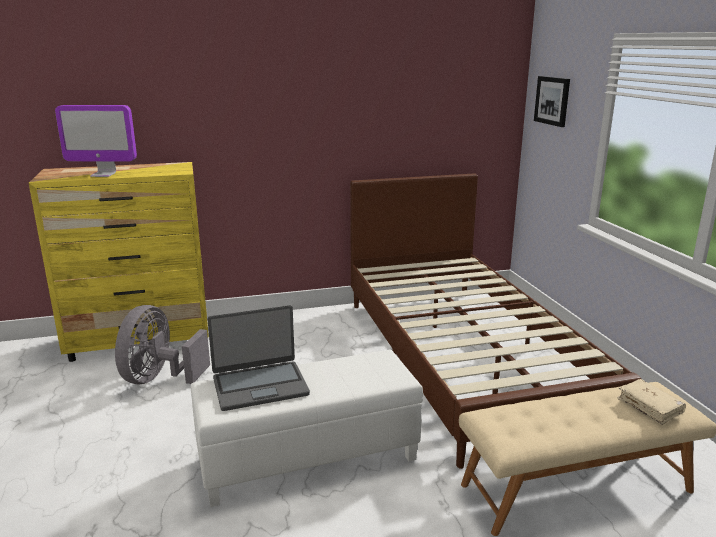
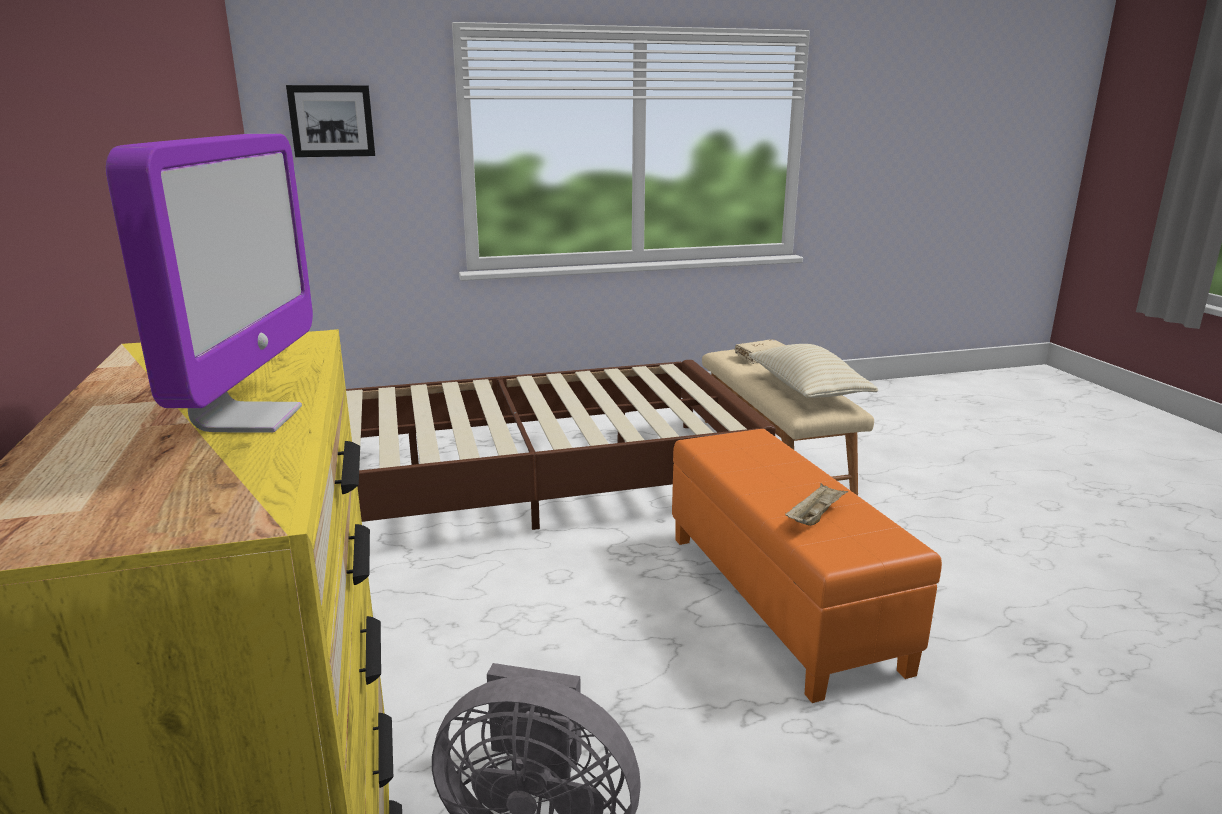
camera: 90 degrees left, 0 degrees up
(260, 386) = (815, 517): laptop -> beige tray
(309, 457) = (778, 598): white ottoman -> orange ottoman
(546, 424) = (807, 390): none -> beige pillow

